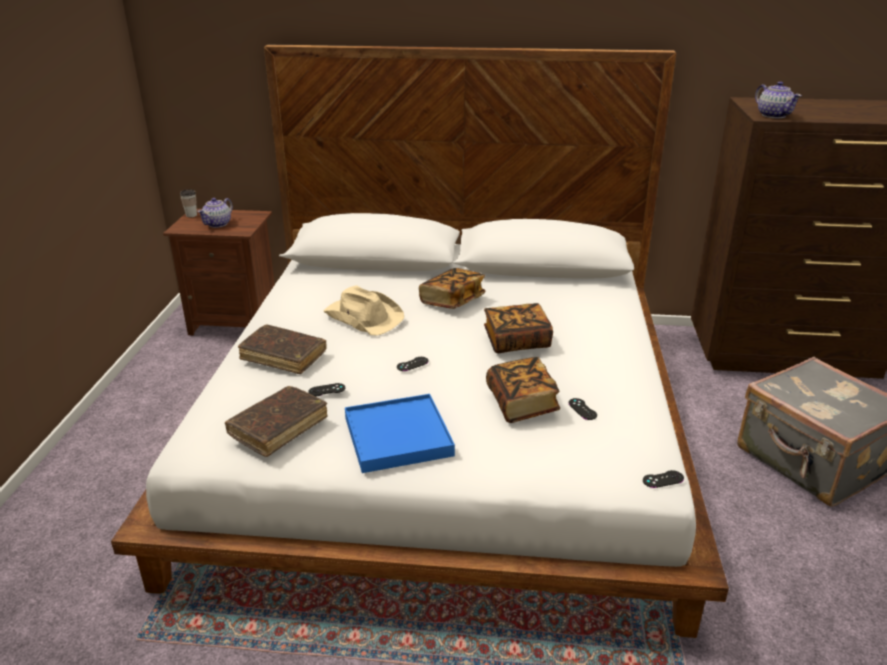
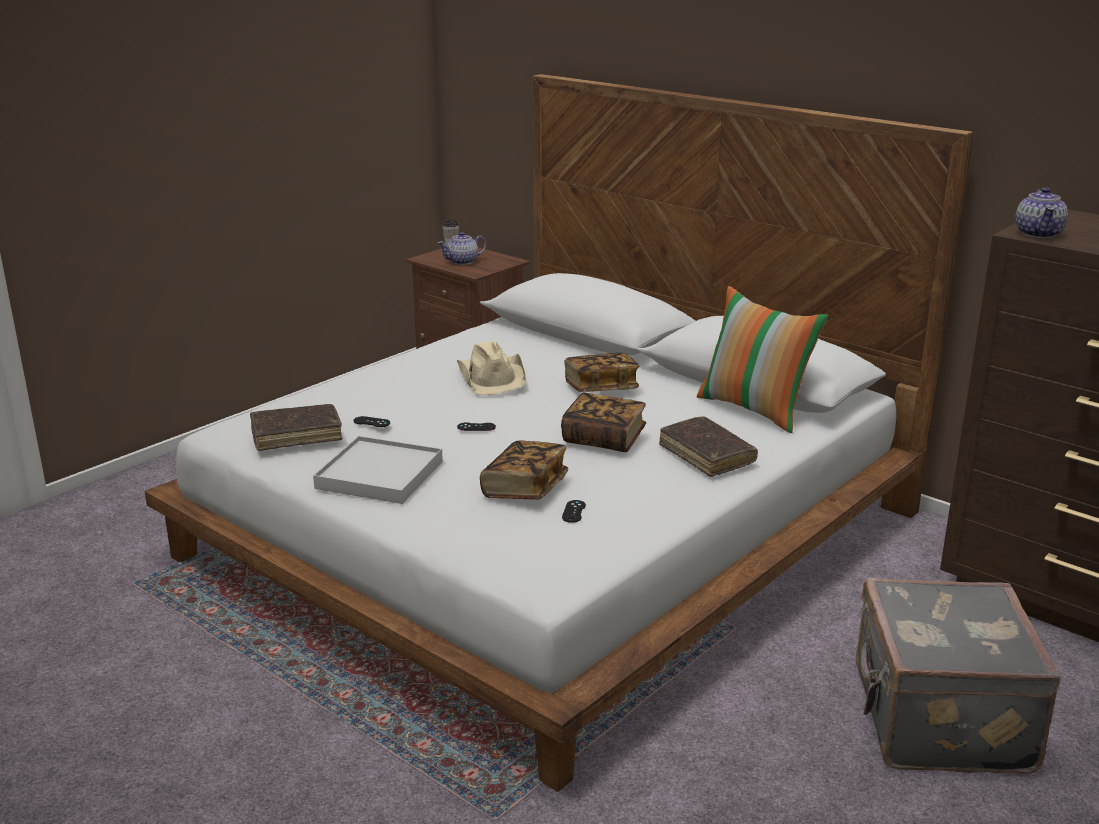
camera: 35 degrees right, 5 degrees down
(283, 356) = (376, 387): brown book -> brown book (706, 455)
(397, 436) = (379, 475): blue tray -> white tray
(571, 286) = (755, 409): none -> pillow
(663, 479) = (555, 588): black game controller -> none

